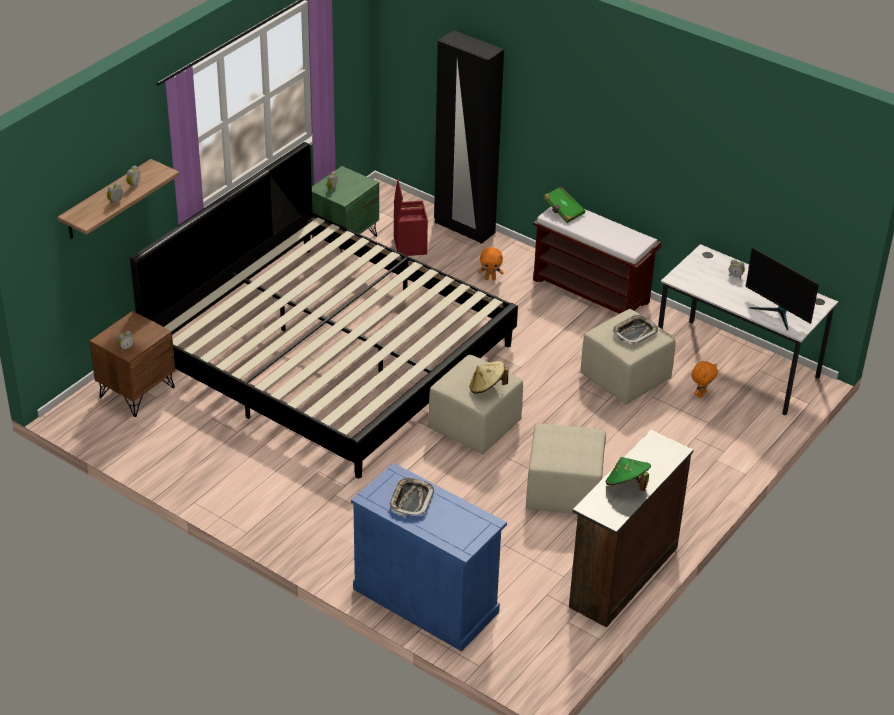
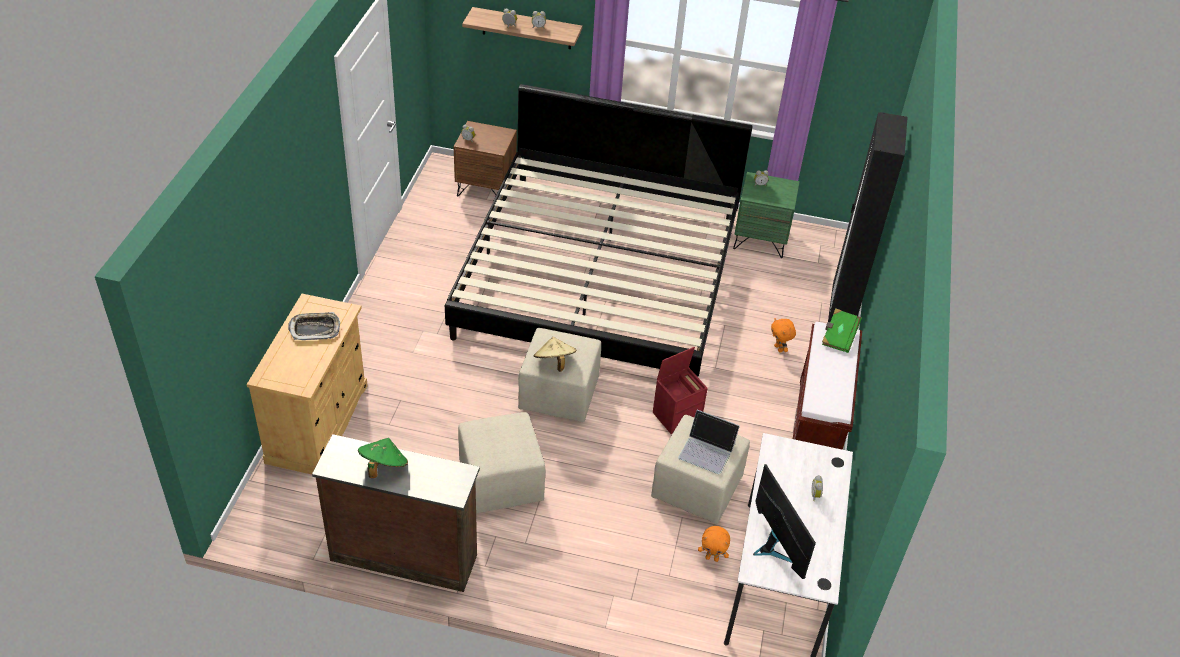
camera: 65 degrees right, 5 degrees up
(409, 245) = (786, 282): red storage box -> red storage box (677, 415)
(426, 600) = (318, 423): blue cabinet -> beige cabinet
(634, 332) = (707, 450): tray -> laptop
(777, 313) = (774, 547): monitor -> monitor turned 135 degrees clockwise

